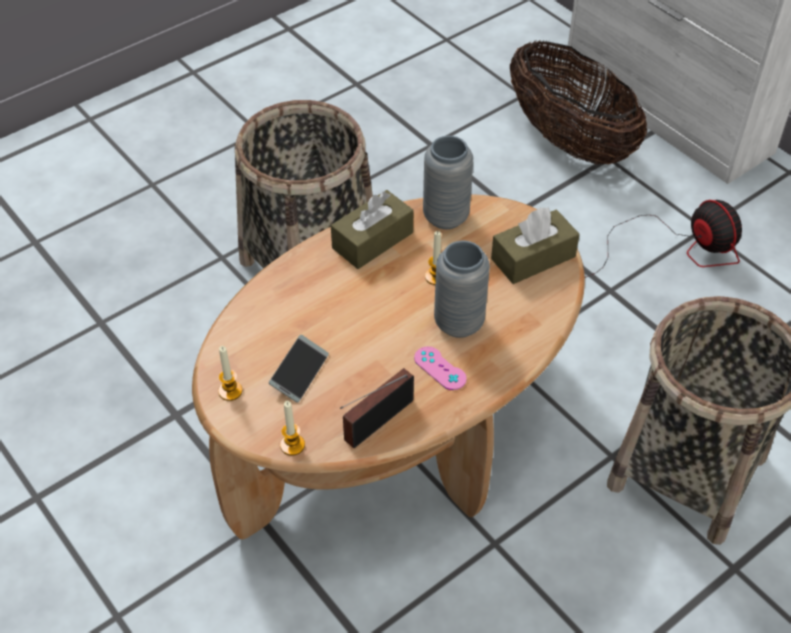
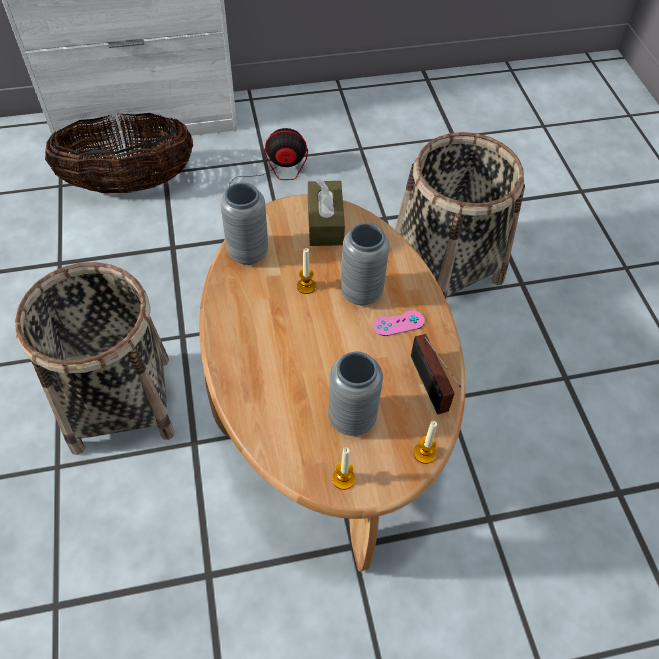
camera: 65 degrees left, 5 degrees up
(299, 373) = (352, 418): phone -> grey vase
(372, 240) = (239, 309): brown tissue box -> none

